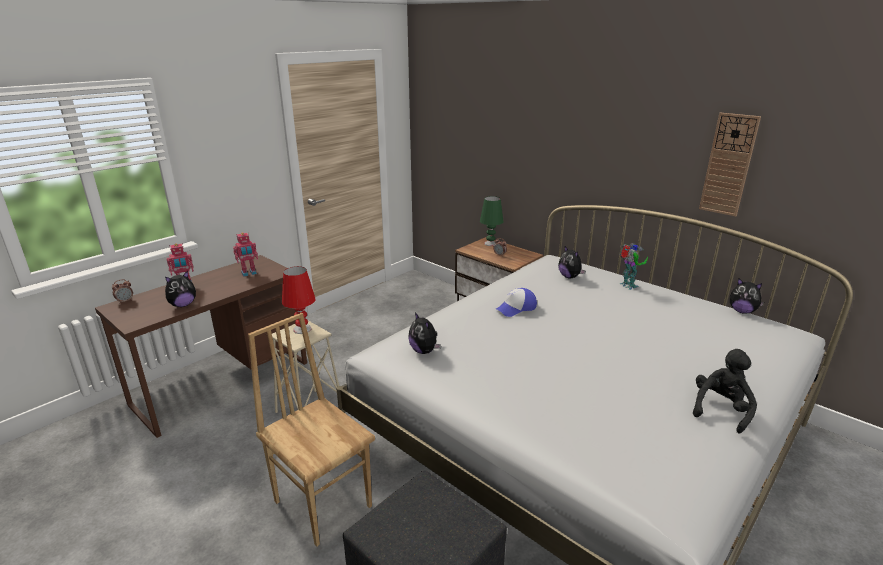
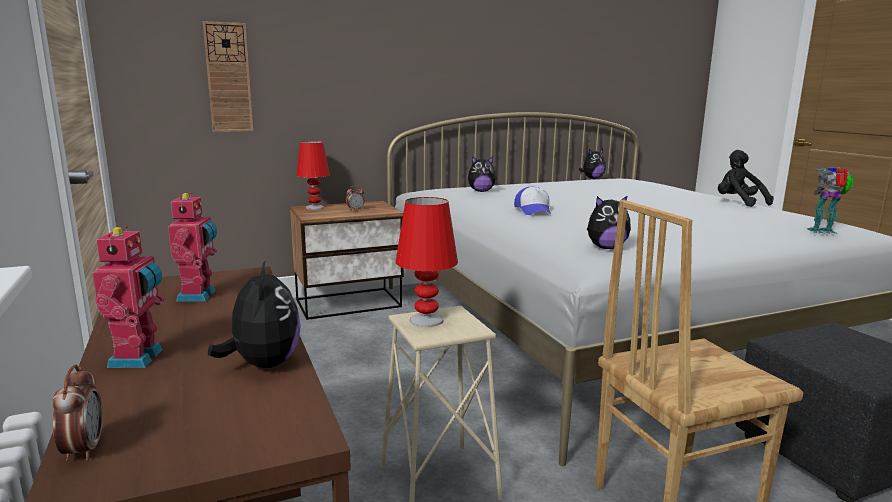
camera: 65 degrees left, 10 degrees down
(490, 243) = (315, 207): green table lamp -> red table lamp
(628, 286) = (522, 185): toy robot -> toy robot (823, 232)
(728, 165) = (548, 58): wall clock -> wall clock (228, 78)

